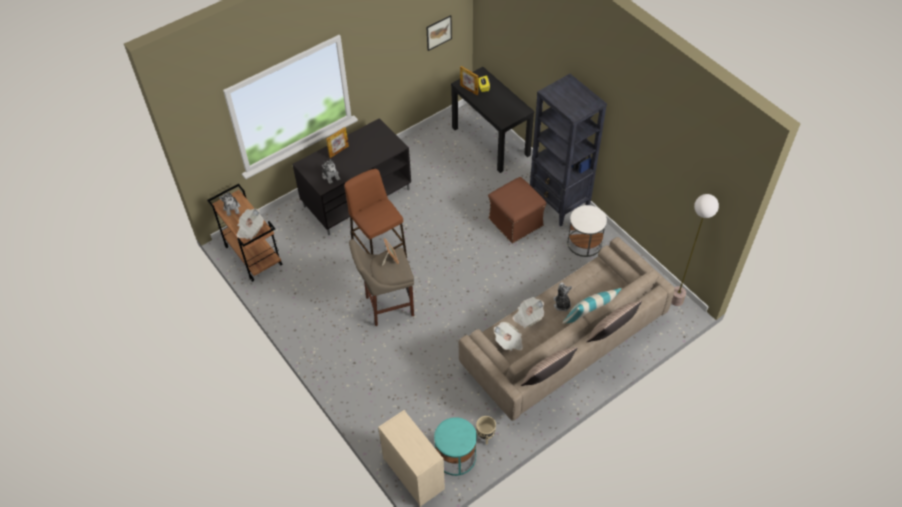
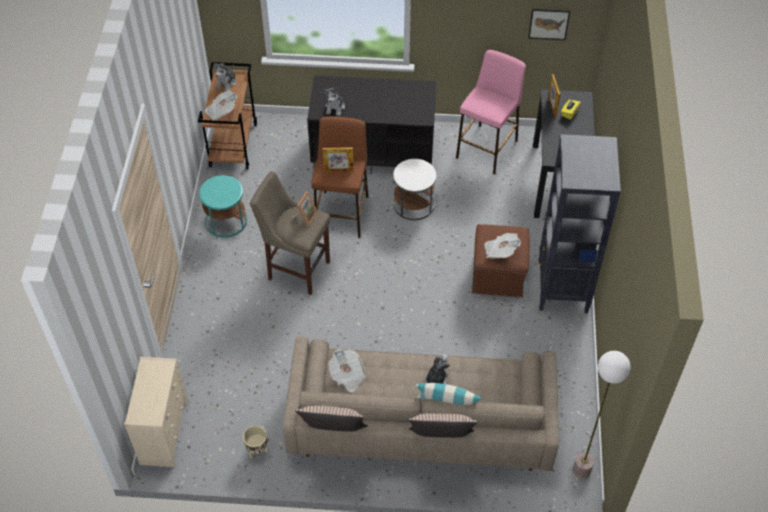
camera: 40 degrees right, 0 degrees up
(339, 151) = (366, 89): picture frame -> picture frame (338, 170)
(427, 149) = (487, 149): none -> pink stool
(456, 456) = (214, 447): turquoise side table -> turquoise side table (226, 221)
(528, 317) = (390, 366): newspaper -> newspaper (500, 251)
(584, 242) = (546, 343): white side table -> white side table (413, 204)

